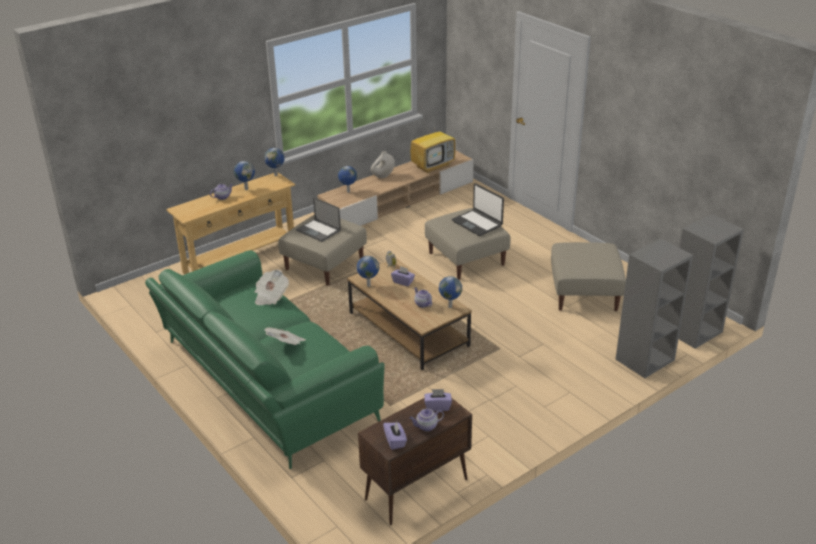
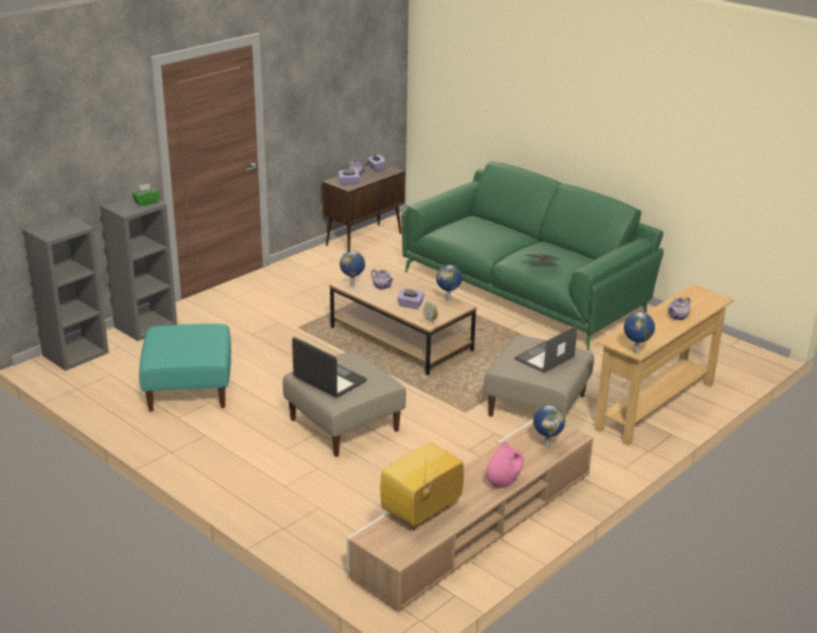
camera: 170 degrees right, 5 degrees down
(246, 189) = (658, 330): globe -> none
(286, 344) = (498, 233): newspaper -> none
(319, 230) = (544, 358): laptop -> laptop turned 75 degrees counterclockwise
(383, 176) = (504, 482): white vase -> pink vase
(585, 293) = (188, 388): beige ottoman -> turquoise ottoman
(649, 256) = (146, 202): none -> green tissue box

